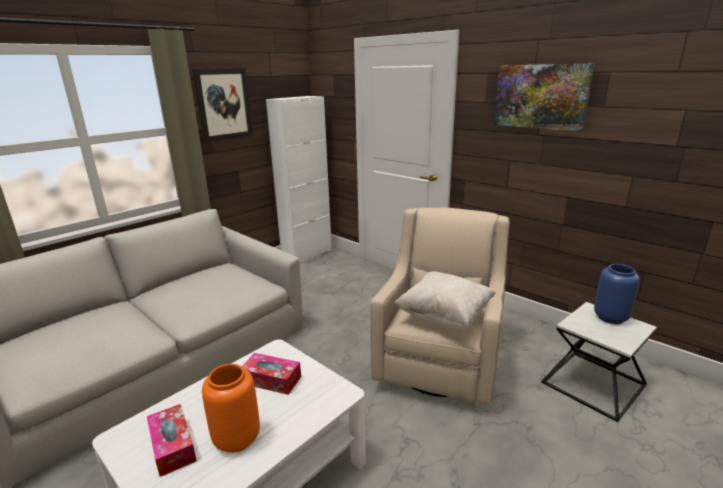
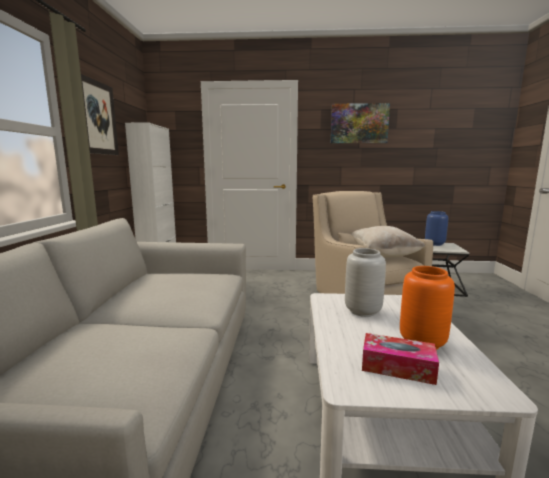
camera: 40 degrees left, 10 degrees down
(271, 380) = (363, 310): tissue box -> grey vase

